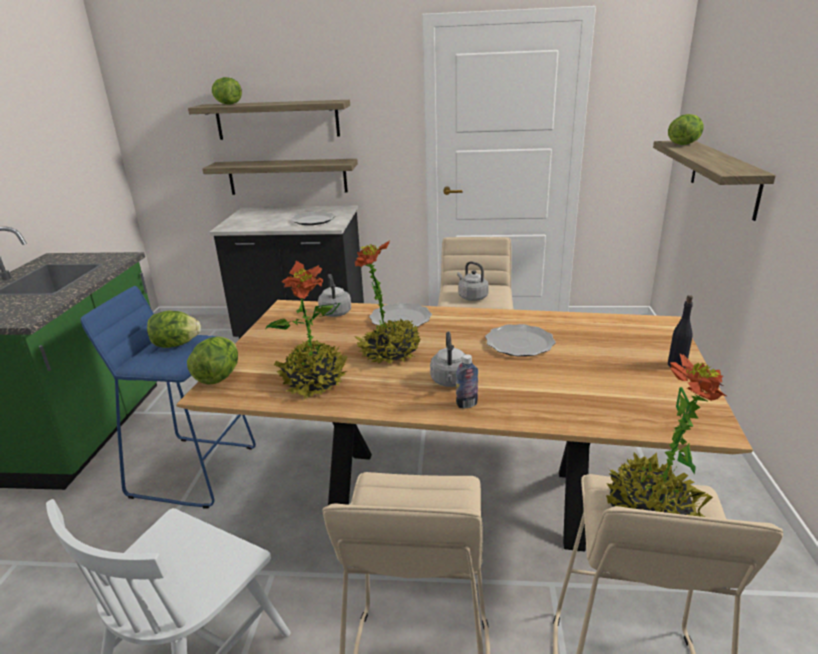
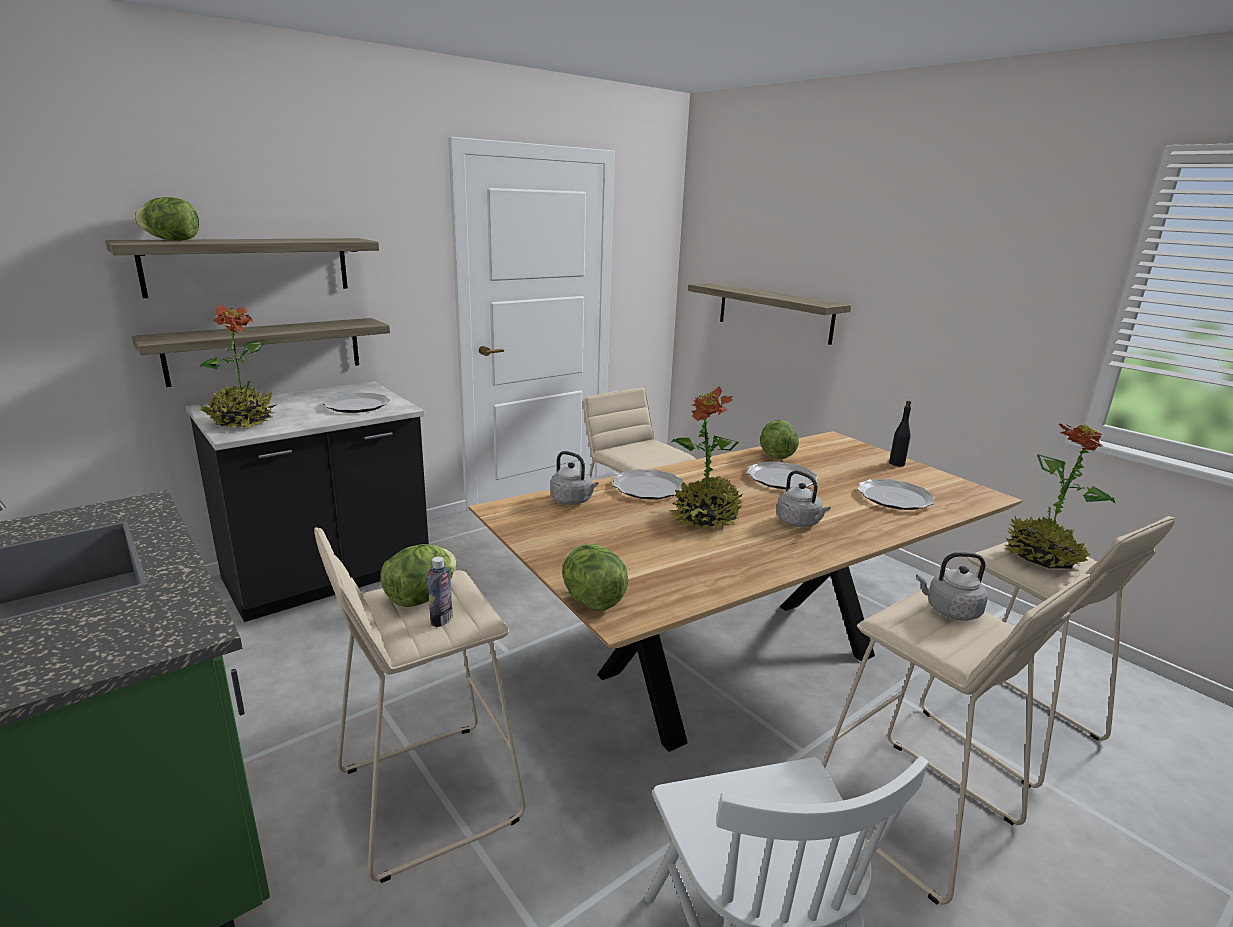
camera: 45 degrees left, 5 degrees down
(194, 470) = (428, 795): blue stool -> beige stool
(314, 382) = (698, 565): potted plant -> potted plant (242, 422)
(467, 404) = (846, 534): bottle -> bottle (441, 620)
(471, 297) = (648, 455): grey kettle -> grey kettle (950, 611)
(591, 393) = (894, 497): none -> plate
(684, 144) = (720, 286): lettuce -> lettuce (776, 455)

